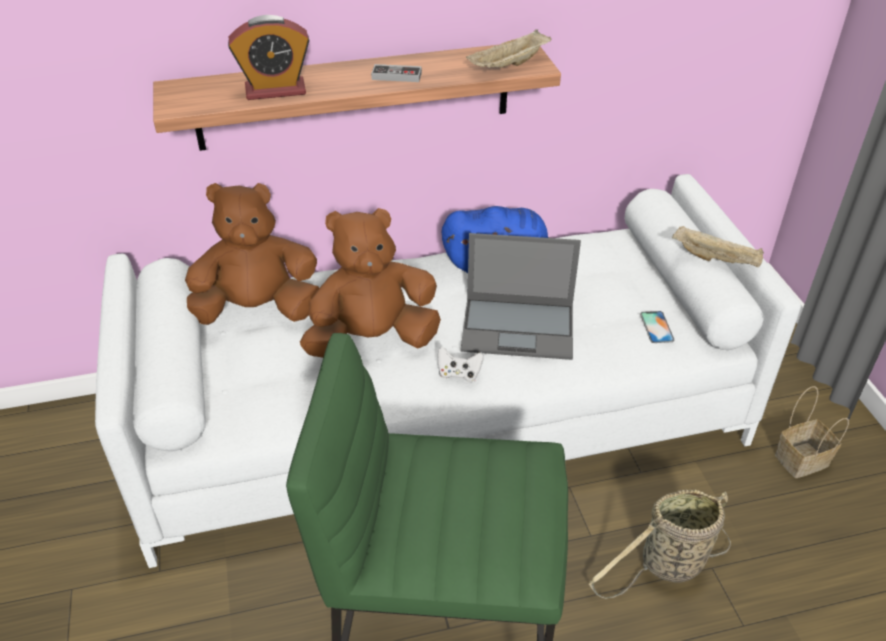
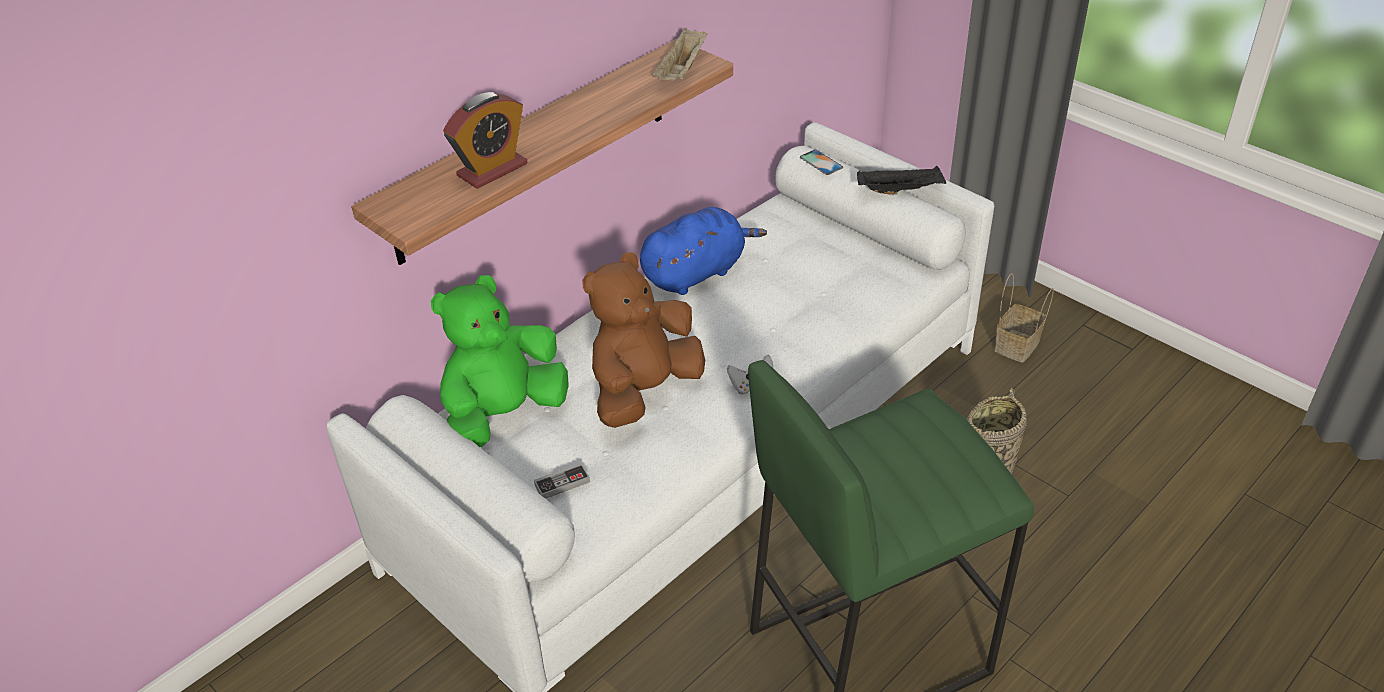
camera: 30 degrees left, 0 degrees up
(257, 310) = (504, 415): brown plush toy -> green plush toy
(396, 76) = (591, 116): game controller -> game controller (562, 483)
(519, 327) = (767, 322): laptop -> none
(656, 327) = (878, 272): phone -> phone (821, 162)
(716, 259) = (900, 190): beige tray -> black tray

